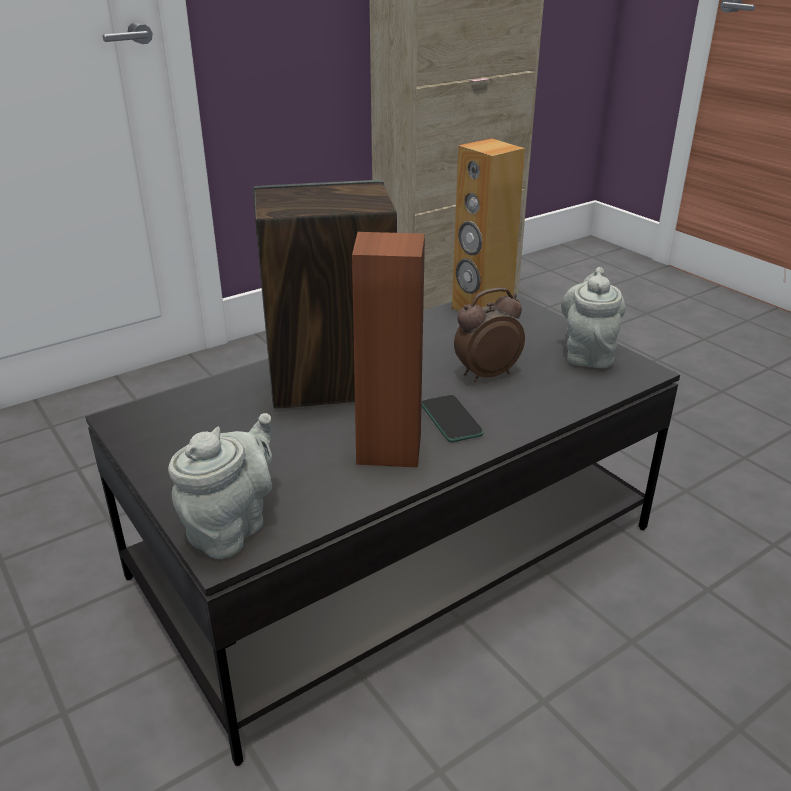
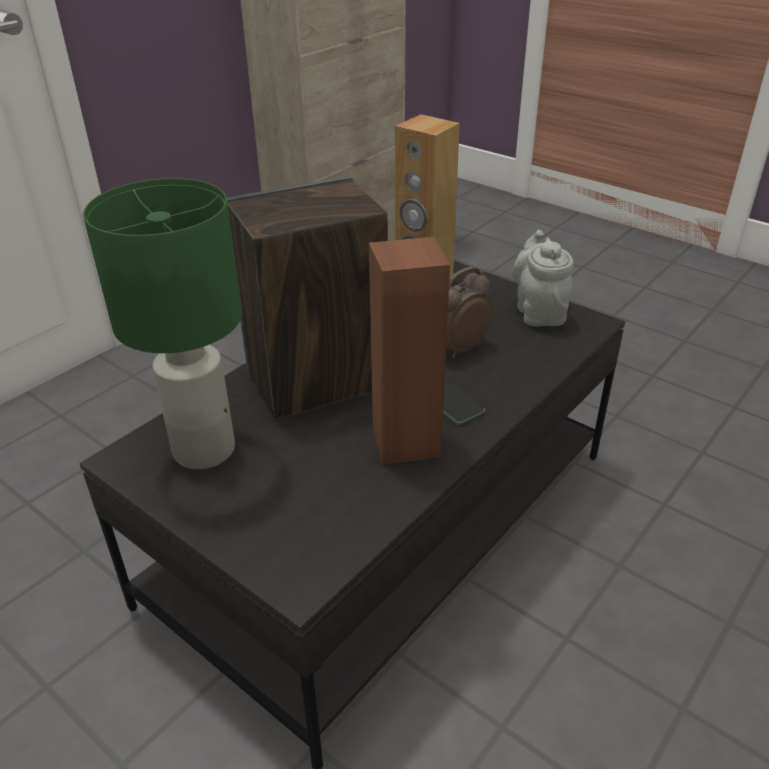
camera: 15 degrees left, 5 degrees up
(195, 423) = (202, 449): none -> green table lamp
(231, 527) = (294, 556): grey teapot -> none

